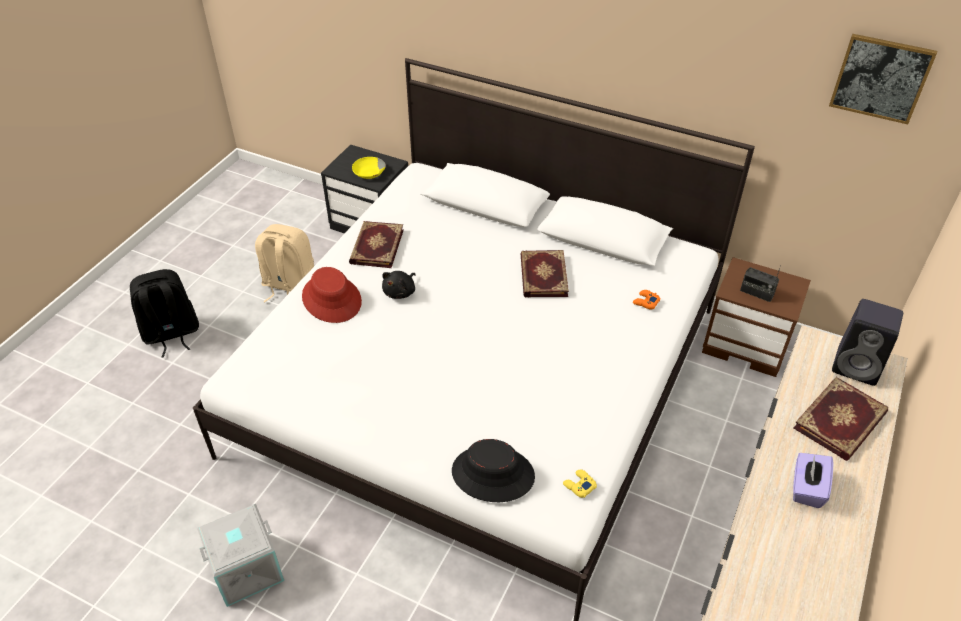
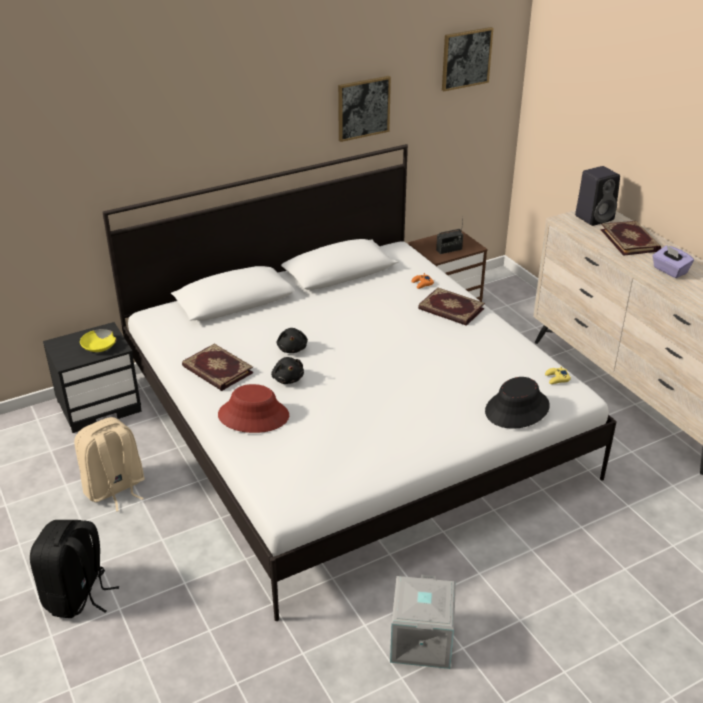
camera: 55 degrees left, 10 degrees down
(447, 272) = (292, 348): none -> black plush toy
(542, 276) = (348, 311): book -> book (450, 309)
(708, 78) = (363, 108): none -> picture

